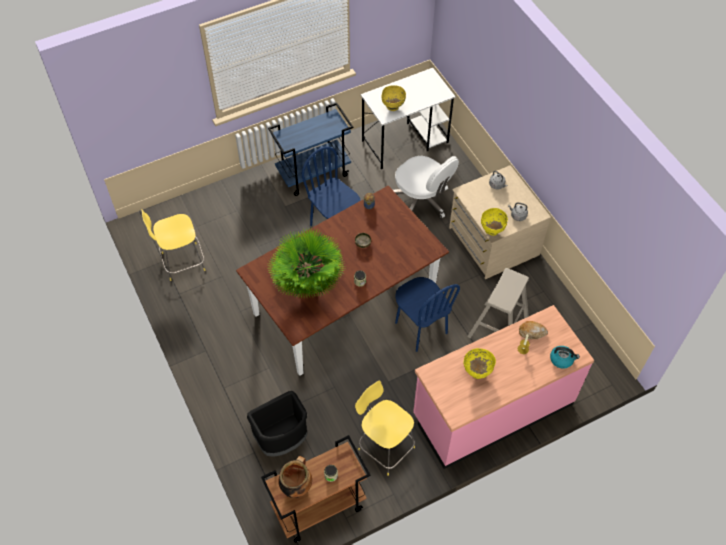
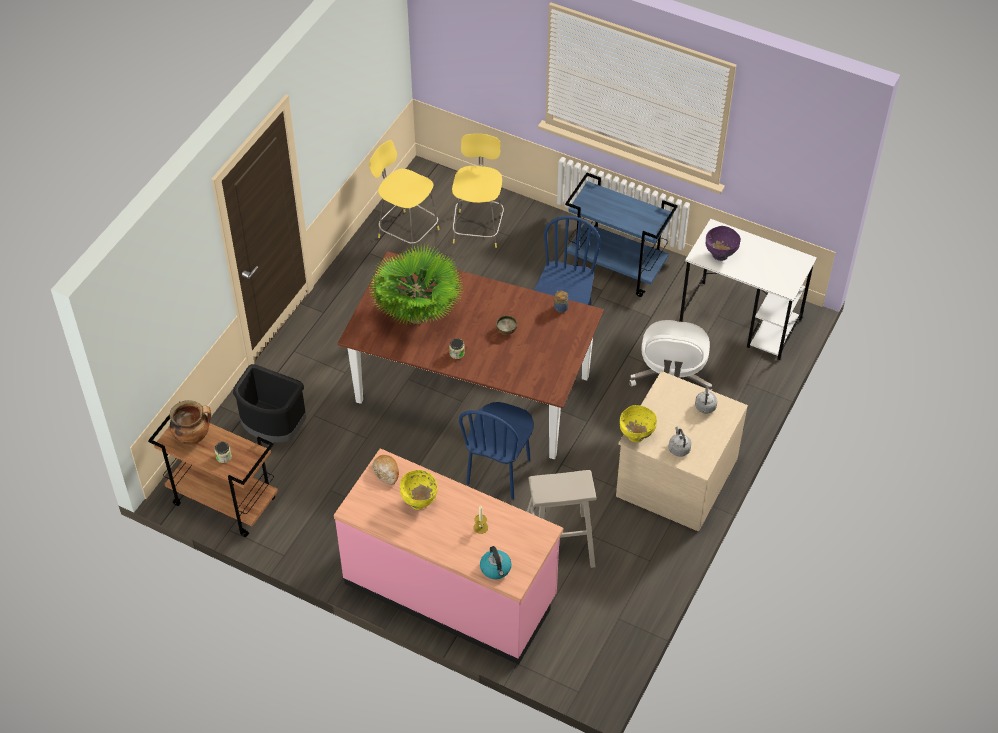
camera: 55 degrees right, 5 degrees down
(385, 447) = (331, 518): yellow stool -> yellow stool (478, 227)
(393, 107) = (720, 255): yellow bowl -> purple bowl
(532, 332) = (509, 525): bread -> bread (386, 472)

